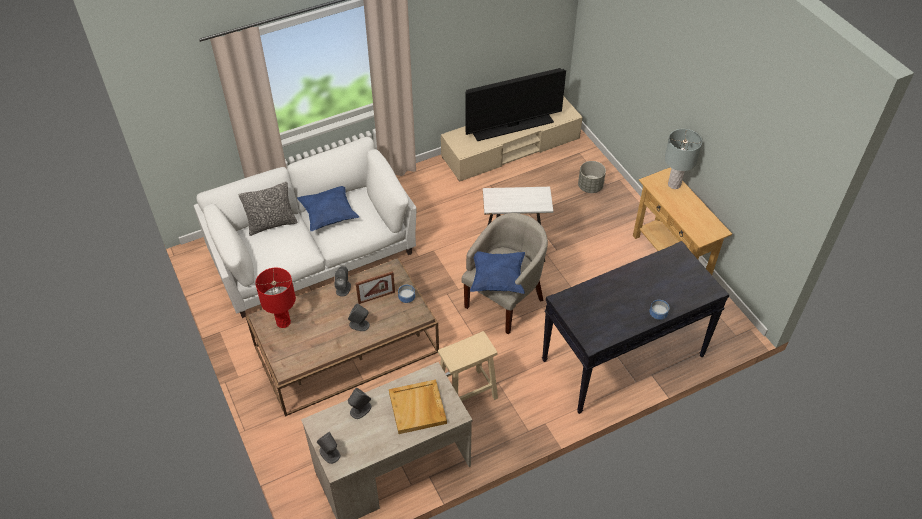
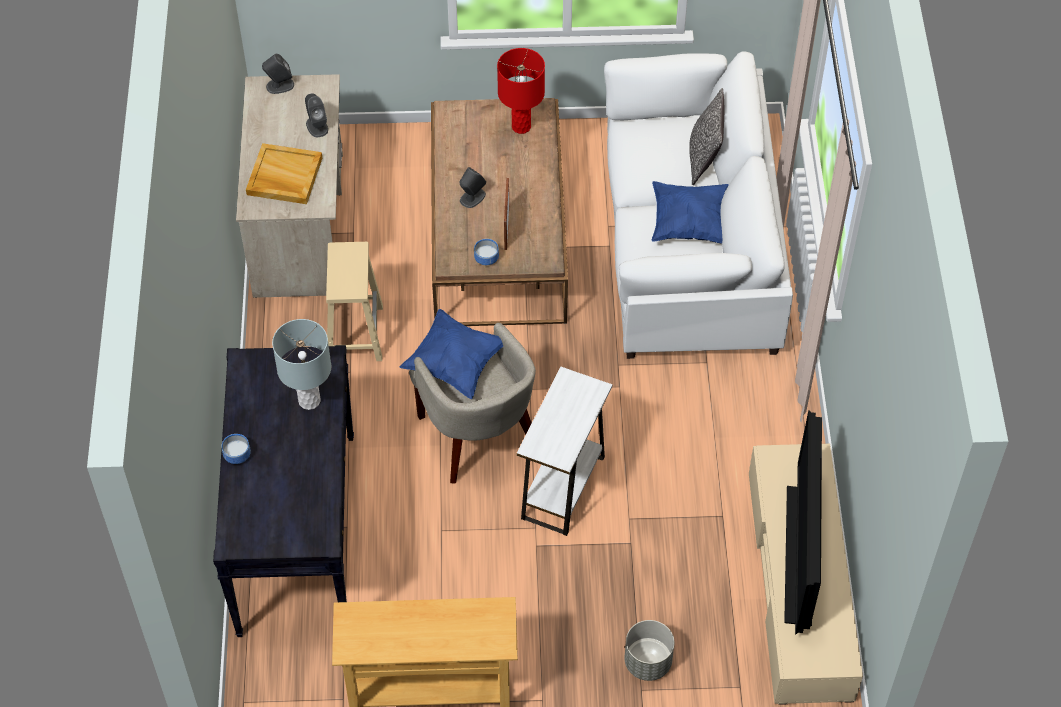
camera: 115 degrees right, 5 degrees up
(343, 288) = (542, 199): grey speaker -> none
(674, 184) = (475, 641): grey table lamp -> grey table lamp (309, 400)

